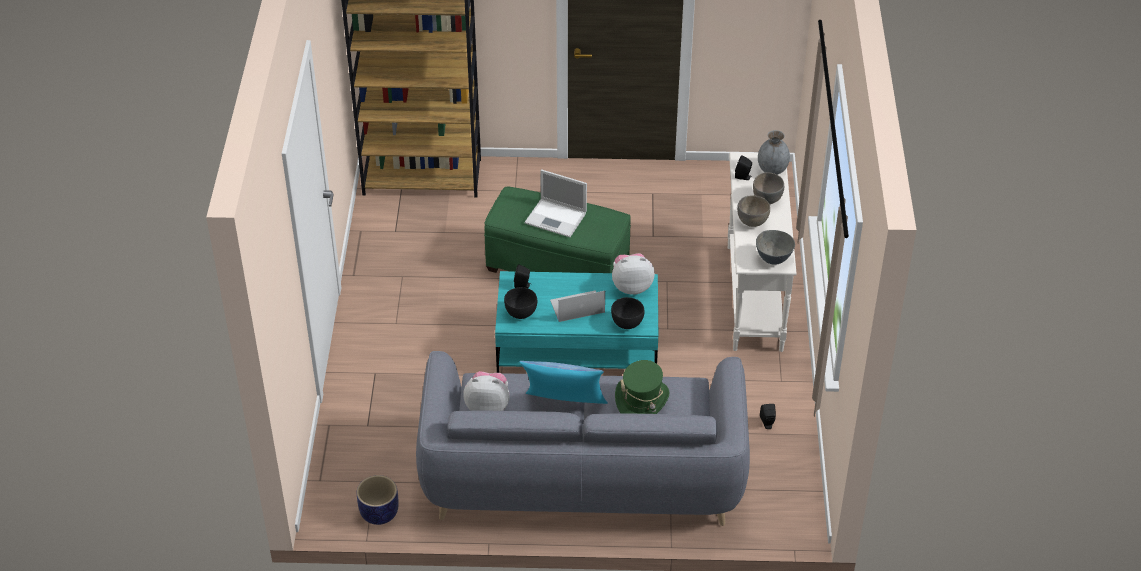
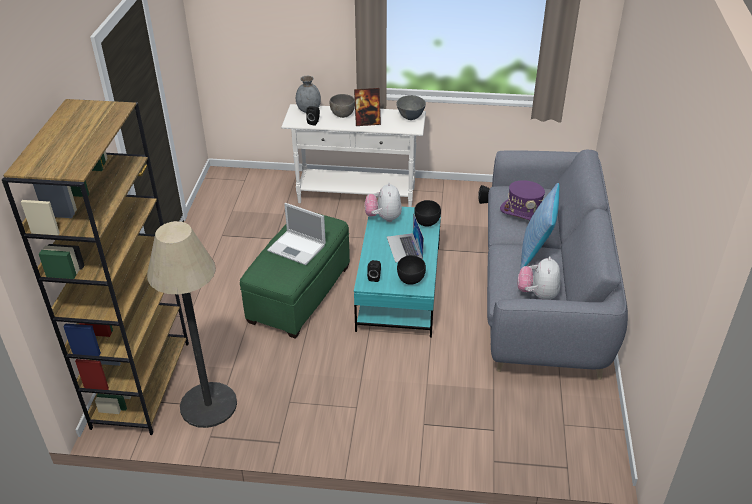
camera: 85 degrees left, 5 degrees down
(379, 514) = (602, 421): planter -> none
(397, 223) = (208, 405): none -> floor lamp
(557, 218) = (297, 248): laptop -> laptop turned 90 degrees clockwise
(642, 400) = (524, 212): green hat -> purple hat
(752, 222) = (367, 122): grey bowl -> picture frame

